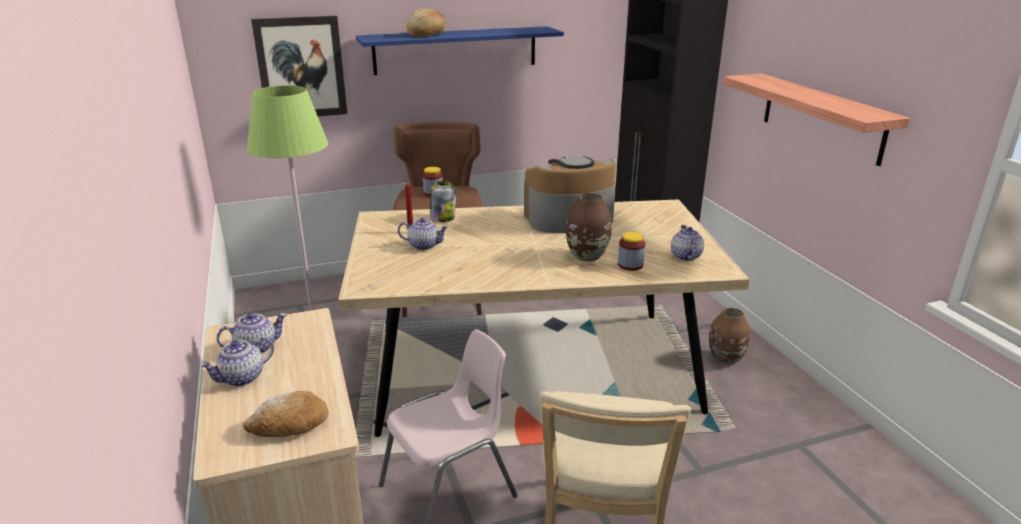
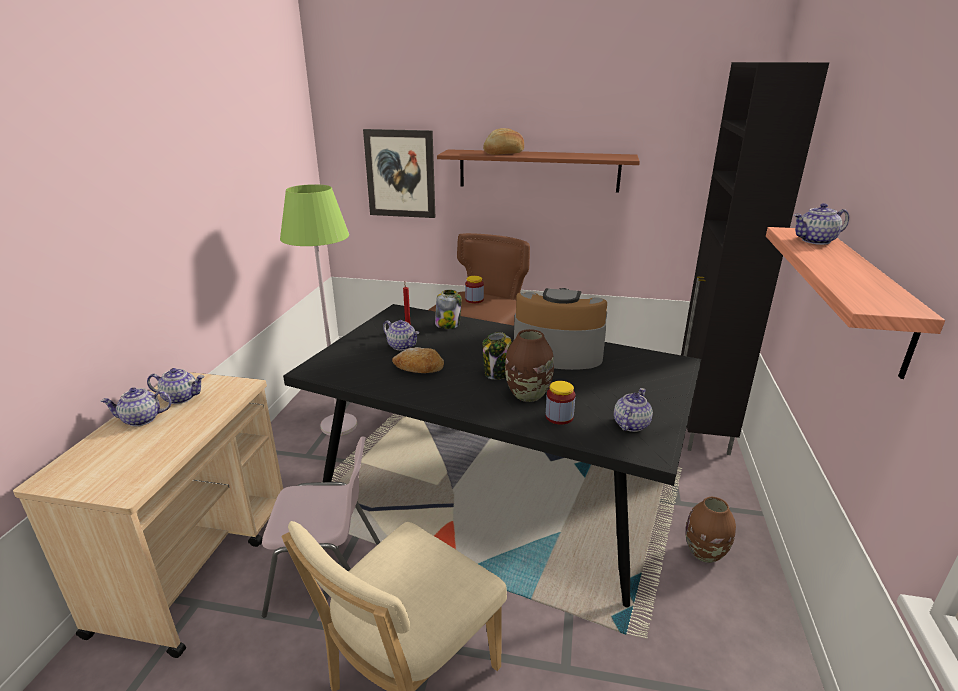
camera: 30 degrees right, 0 degrees up
(289, 425) = (114, 471): bread -> bread (418, 368)
(456, 50) = (538, 170): blue shelf -> brown shelf
(530, 369) = (494, 489): beige dining table -> black dining table
(542, 246) = (498, 373): none -> jar
(770, 82) = (815, 241): none -> teapot

